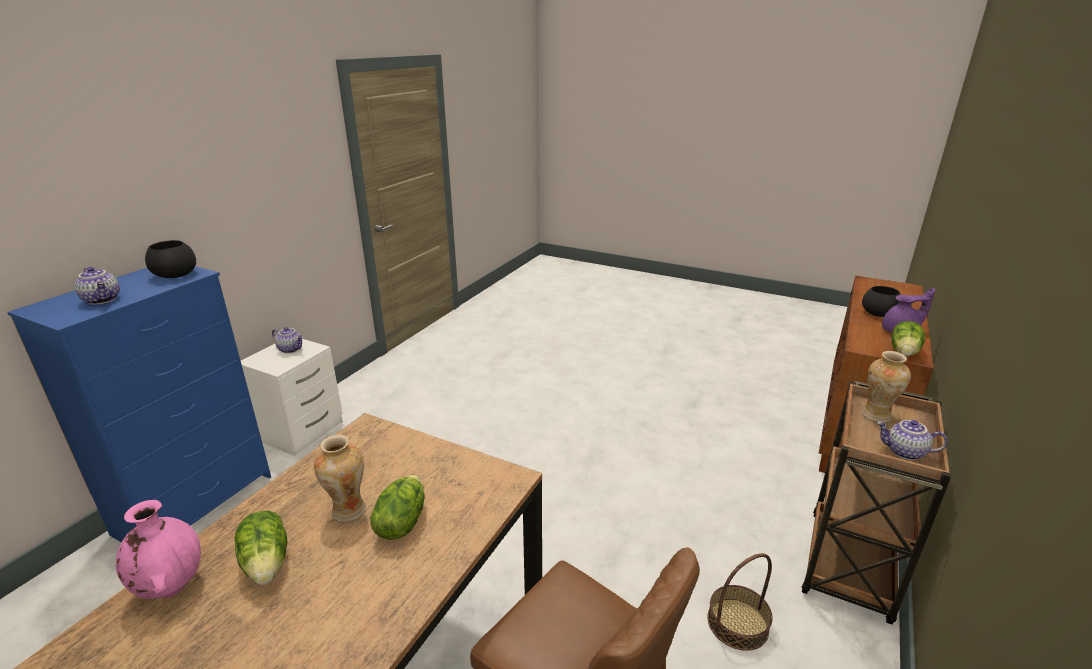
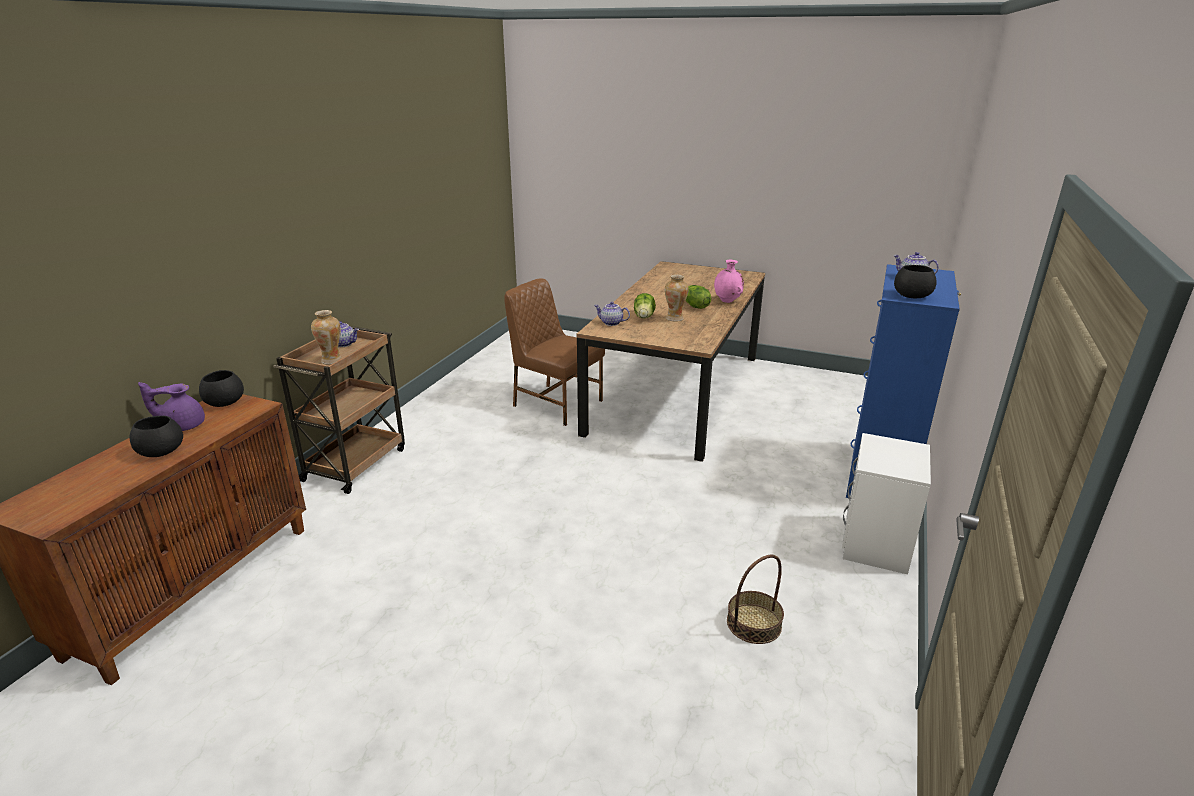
camera: 175 degrees right, 0 degrees up
(291, 349) = (896, 463): teapot -> teapot (611, 323)
(737, 623) = (456, 436): basket -> basket (754, 624)
(904, 352) = (224, 402): lettuce -> black bowl

